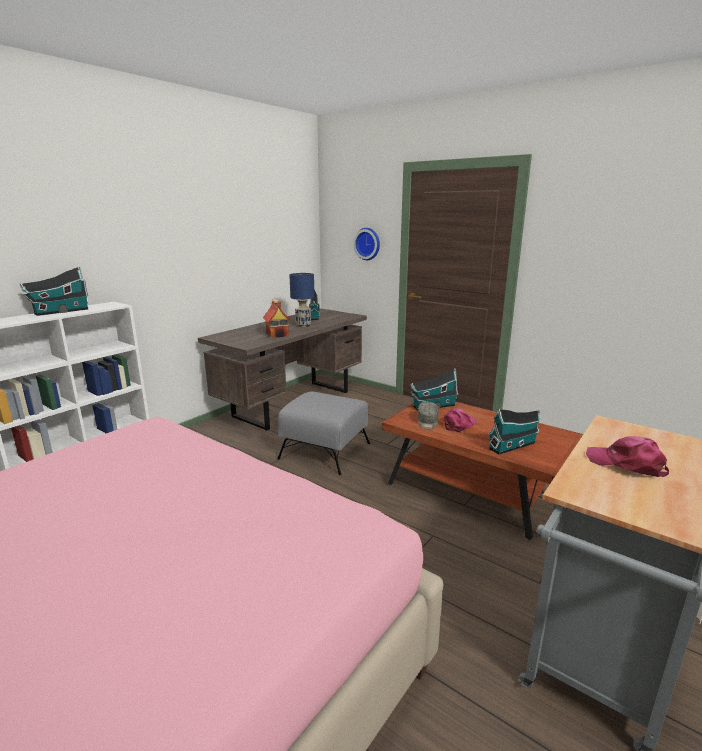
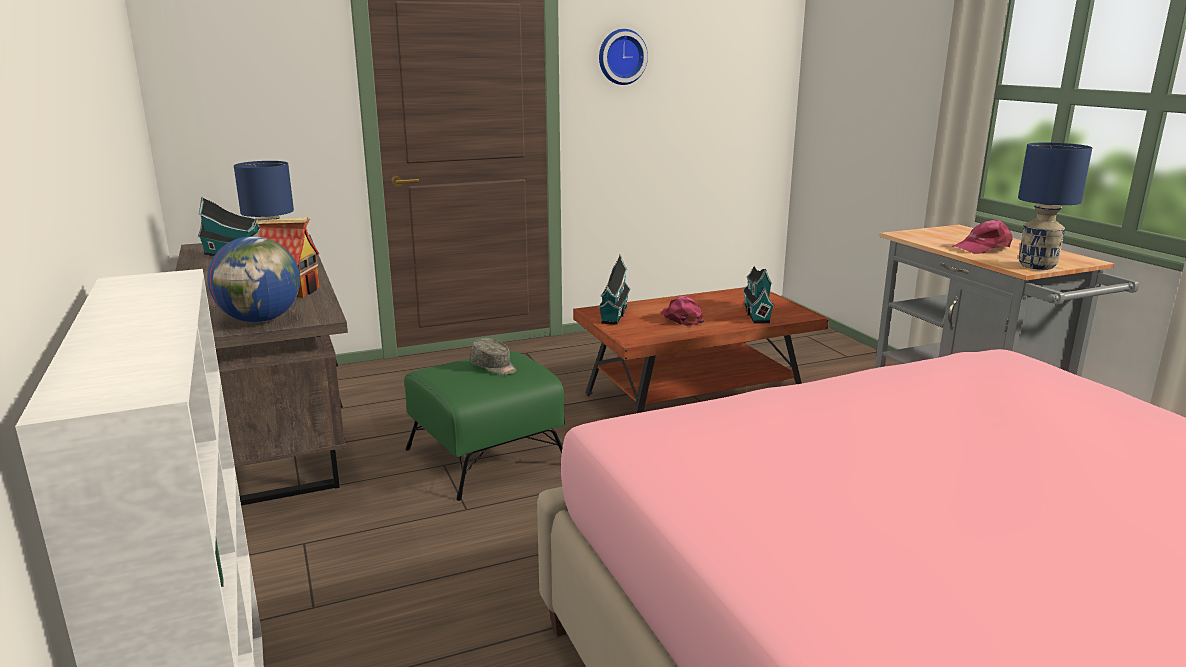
camera: 60 degrees left, 0 degrees up
(59, 311) = (121, 318): toy house -> none
(235, 340) = (261, 320): none -> globe
(325, 451) = (487, 456): grey ottoman -> green ottoman
(368, 244) = (284, 97): wall clock -> wall clock (621, 57)
(427, 422) = (655, 328): grey cap -> grey cap (494, 367)
(597, 498) = (1036, 266): none -> blue table lamp

